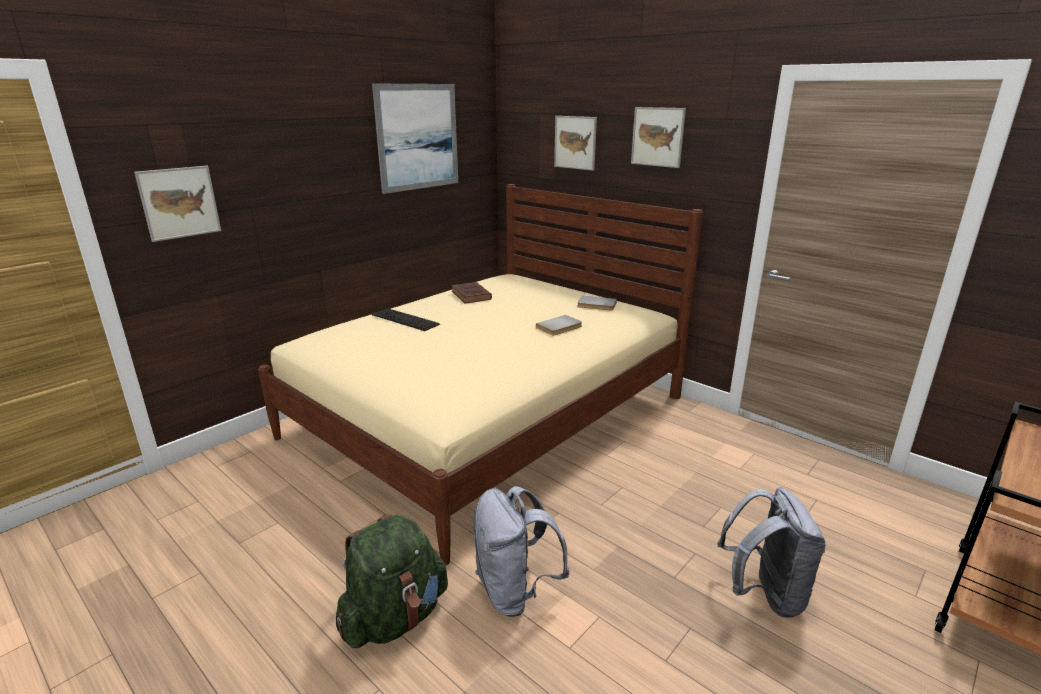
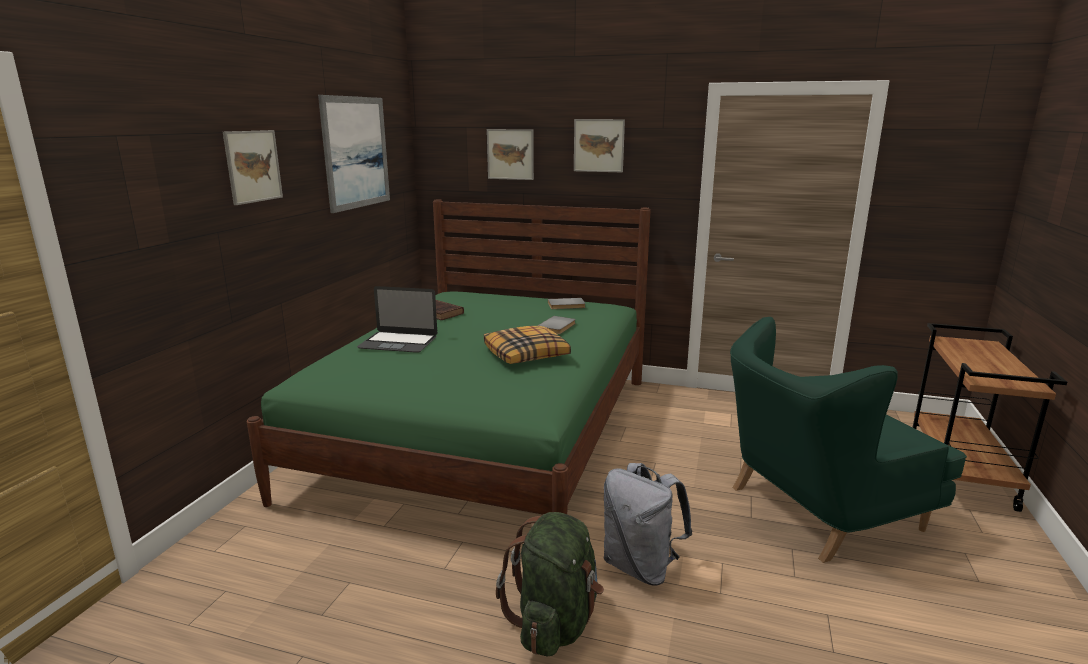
camera: 25 degrees left, 5 degrees down
(179, 202) = (151, 229): picture -> picture (253, 166)
(405, 319) = (398, 342): keyboard -> laptop
(488, 416) = (486, 433): beige bed -> green bed
(497, 352) = (526, 354): none -> pillow
(764, 593) = (819, 509): grey backpack -> green armchair

